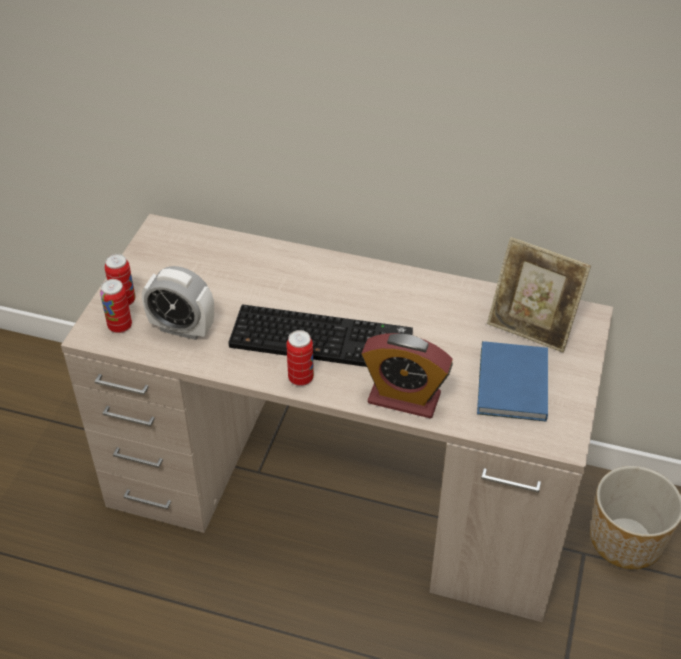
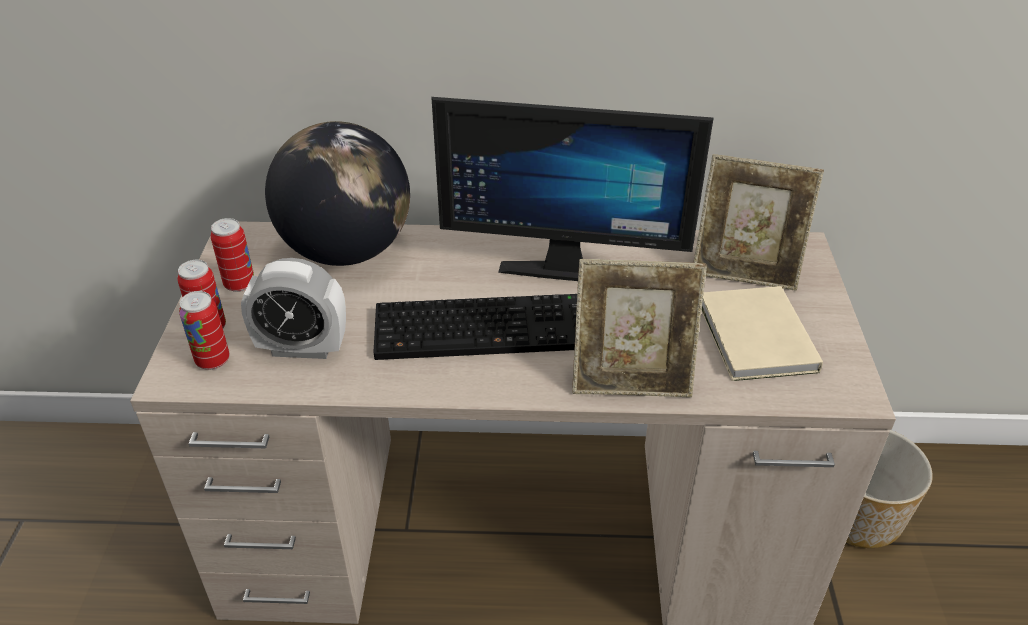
camera: 15 degrees left, 5 degrees down
(235, 257) = (347, 251): none -> globe
(301, 378) = (486, 380): can -> can (239, 284)
(393, 296) = (565, 263): none -> monitor
(404, 398) = (631, 379): alarm clock -> picture frame
(511, 386) = (755, 339): blue book -> beige book

